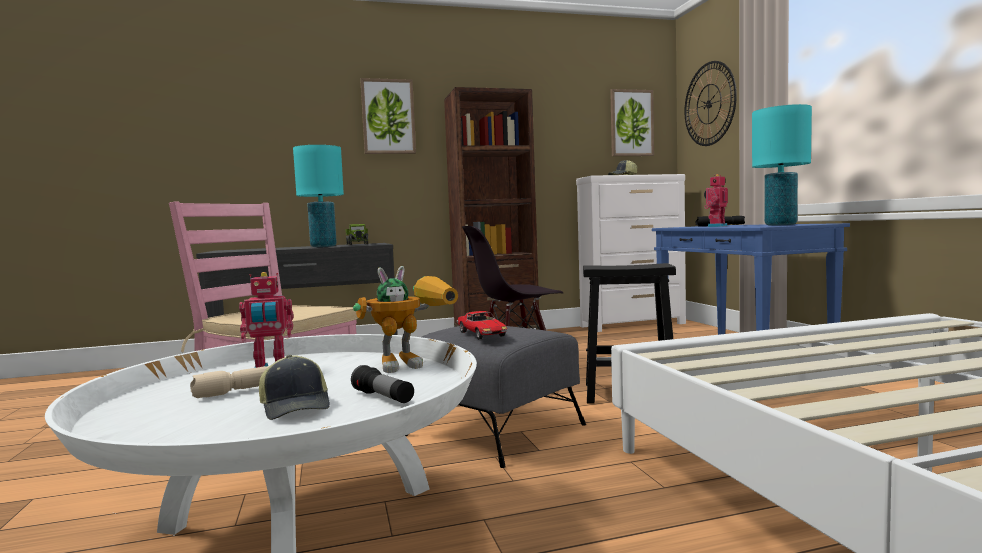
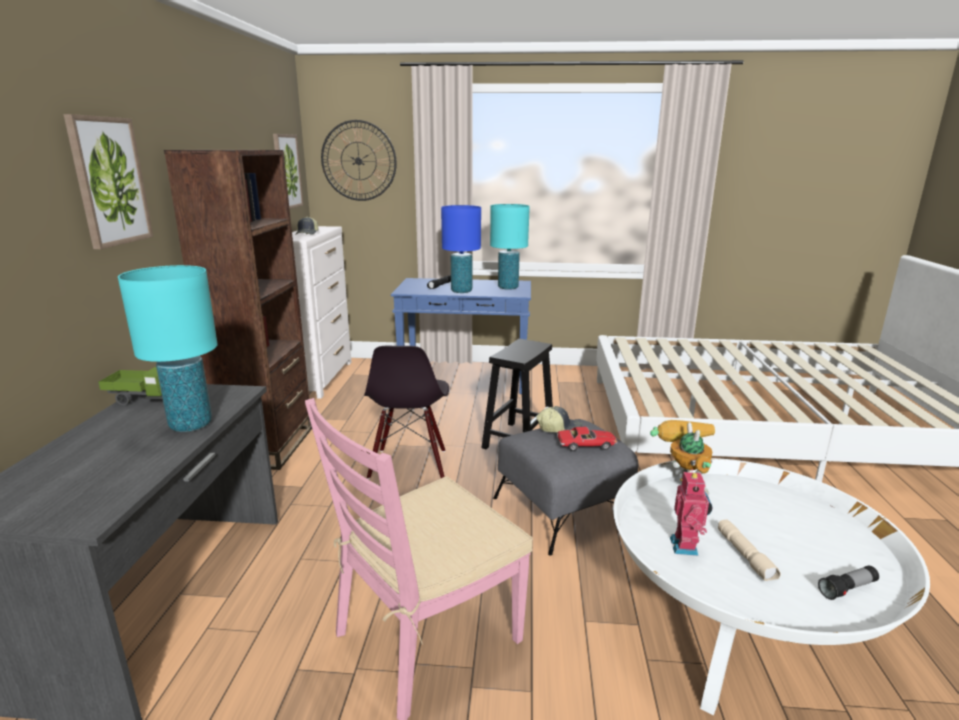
camera: 70 degrees left, 15 degrees up
(297, 407) = (792, 536): cap -> cap (559, 428)
(383, 398) = (773, 504): flashlight -> flashlight (847, 589)
(716, 226) = (461, 291): toy robot -> blue table lamp

